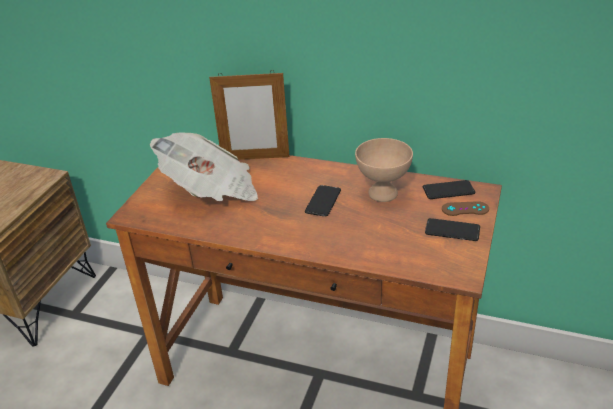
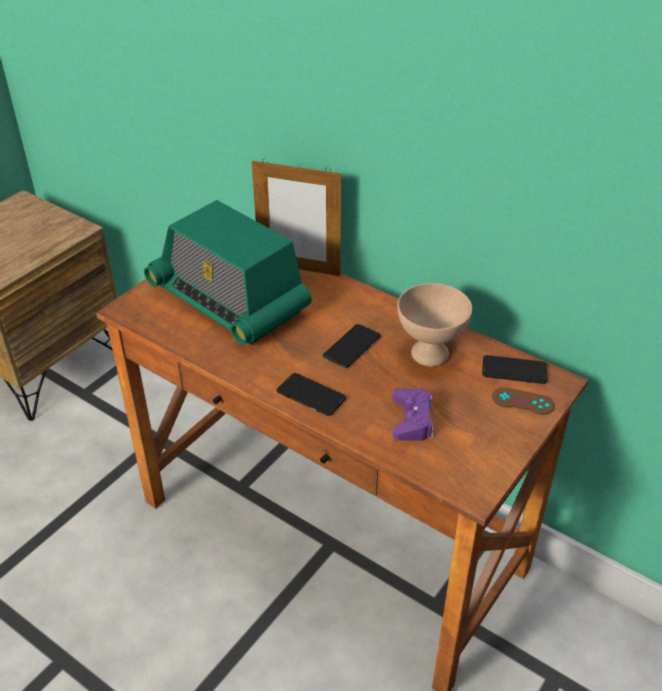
camera: 15 degrees right, 5 degrees up
(211, 190) = (228, 299): newspaper -> radio
(393, 240) = (412, 420): none -> purple game controller
(452, 230) = (491, 427): phone -> phone (311, 395)

